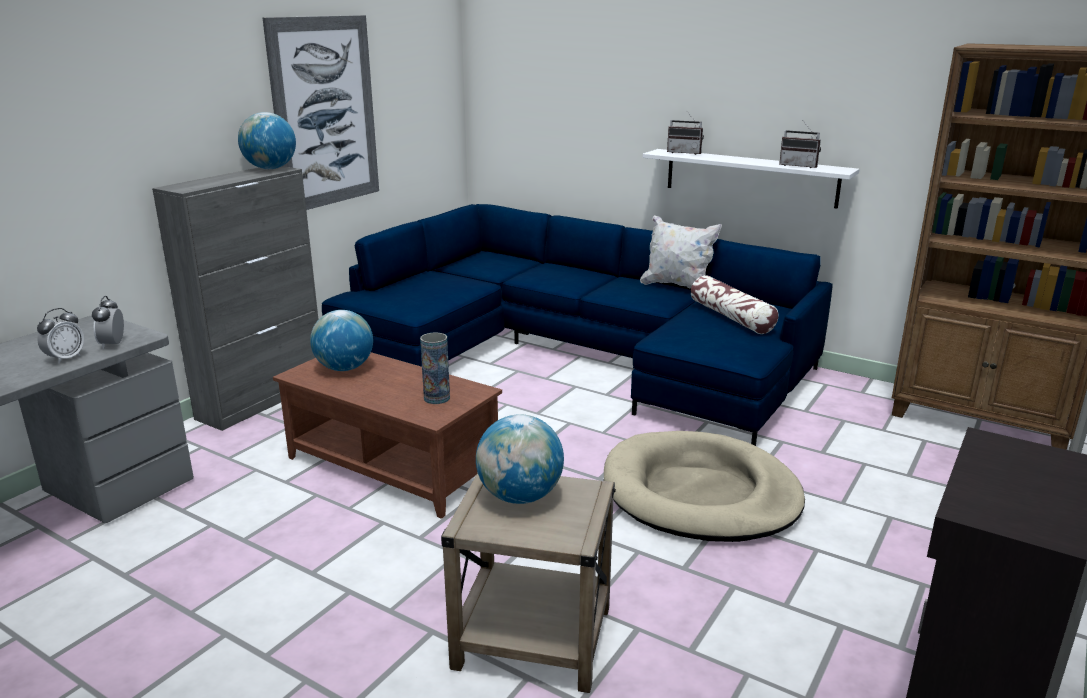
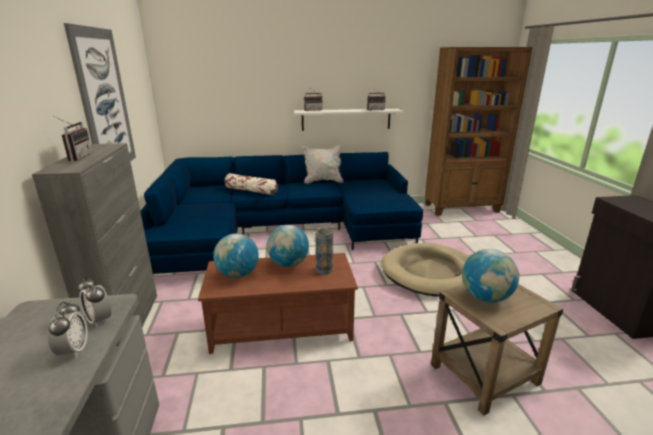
camera: 40 degrees left, 0 degrees up
(220, 177) = (76, 157): none -> radio
(270, 169) = (101, 146): globe -> globe (288, 264)
(731, 317) = (369, 188): pillow -> pillow (251, 191)

